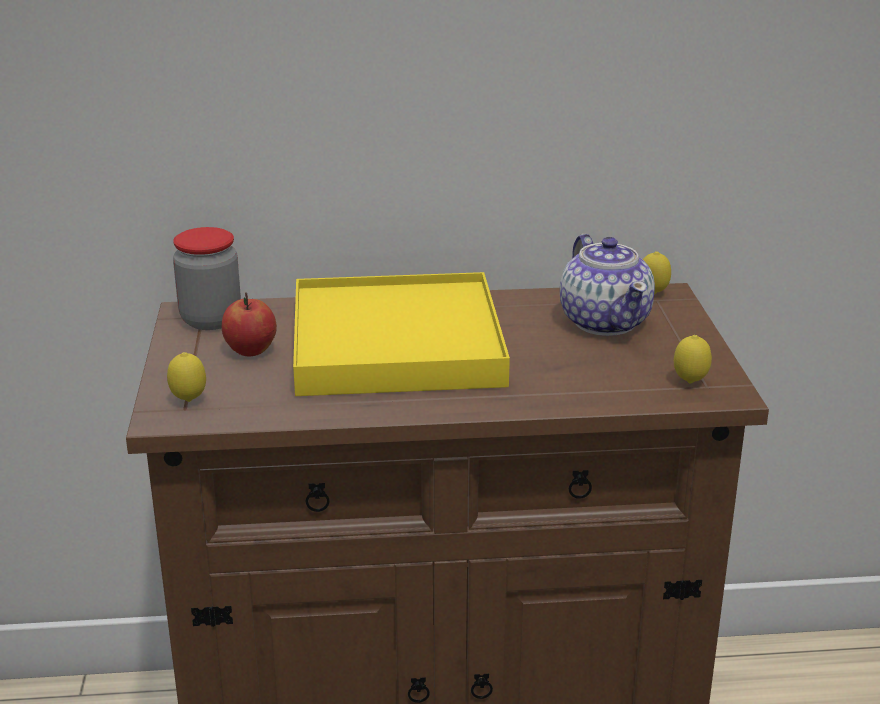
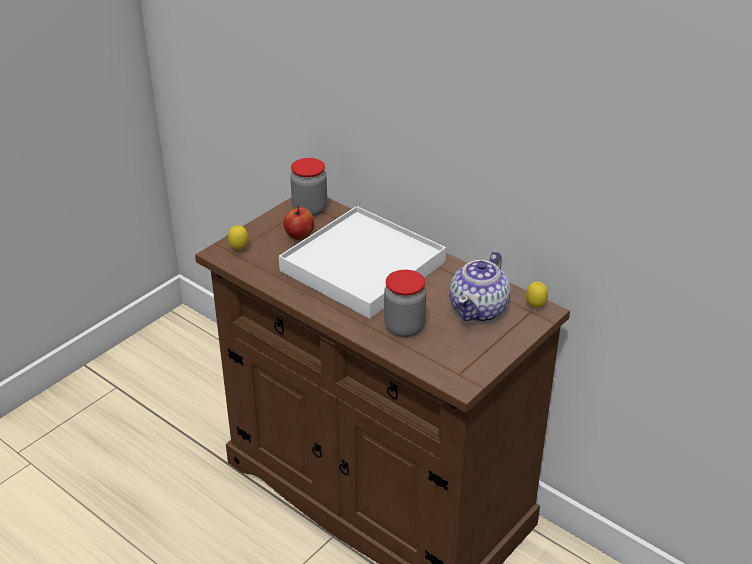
camera: 45 degrees right, 10 degrees up
(397, 344) = (362, 267): yellow tray -> white tray
(563, 375) = (404, 327): none -> jar
(690, 383) = (454, 367): lemon -> none

